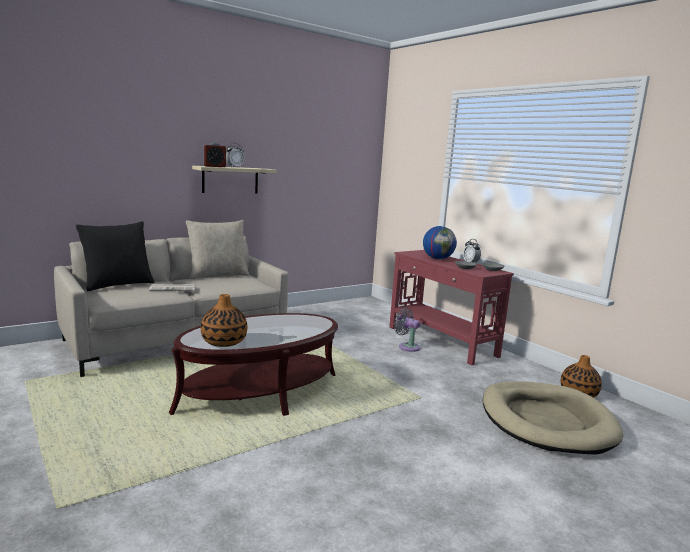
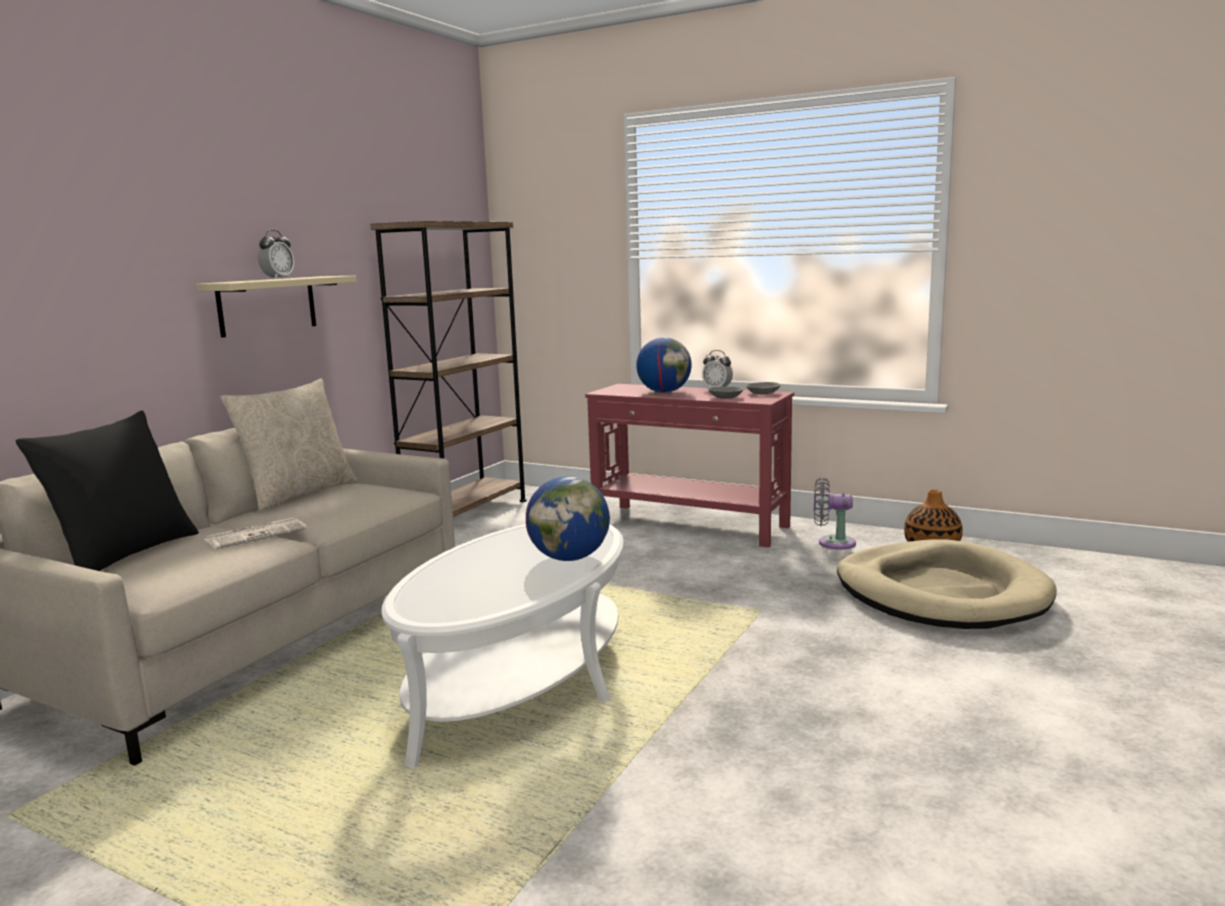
camera: 25 degrees left, 0 degrees up
(214, 166) = (246, 281): alarm clock -> none
(224, 342) = (486, 599): vase -> none
(259, 393) = (520, 681): brown coffee table -> white coffee table
(290, 334) = (570, 558): none -> globe
(332, 307) = (467, 514): none -> brown bookcase
(407, 346) = (653, 545): grey fan -> grey fan (832, 543)

